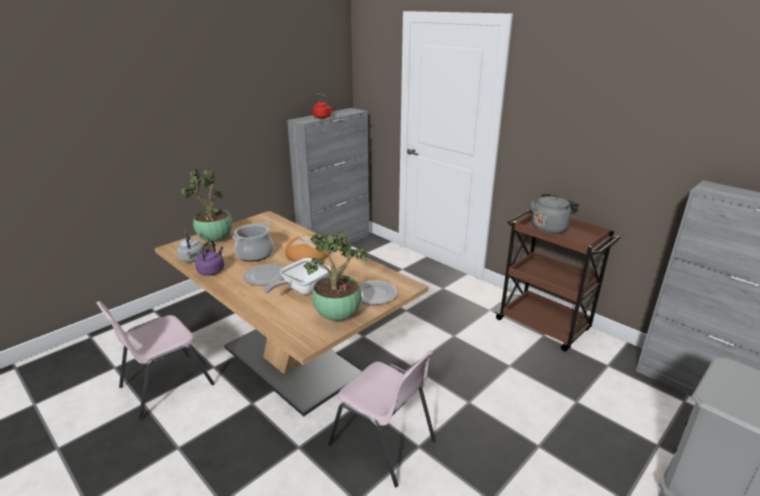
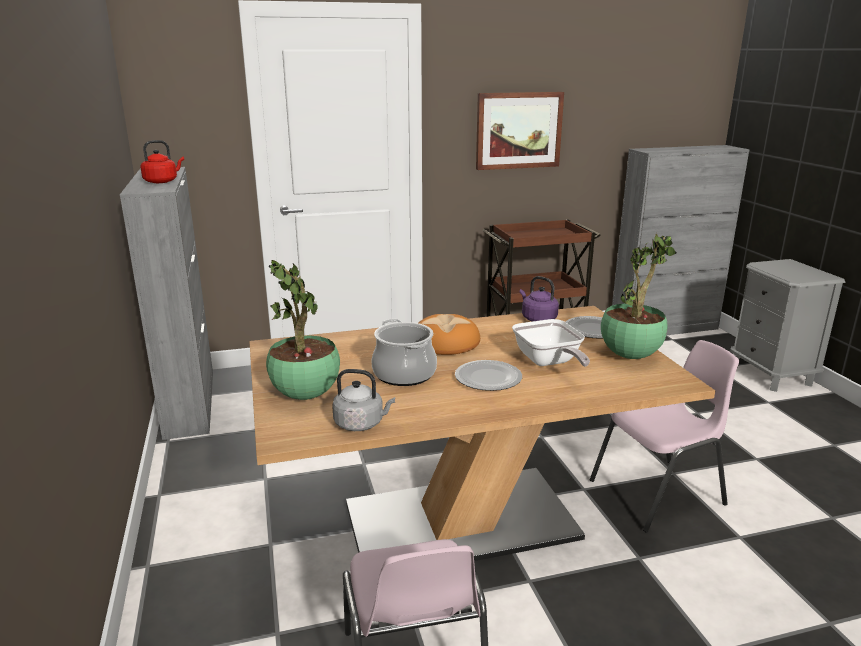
camera: 60 degrees left, 5 degrees down
(212, 270) = (425, 412): purple kettle -> purple kettle (537, 318)
(550, 228) = (527, 236): grey kettle -> none
(581, 133) = (518, 130): none -> picture

